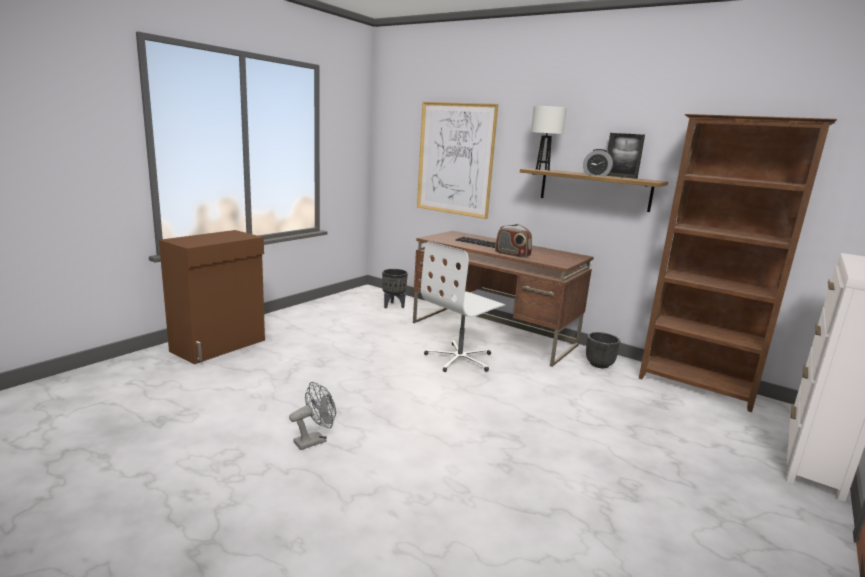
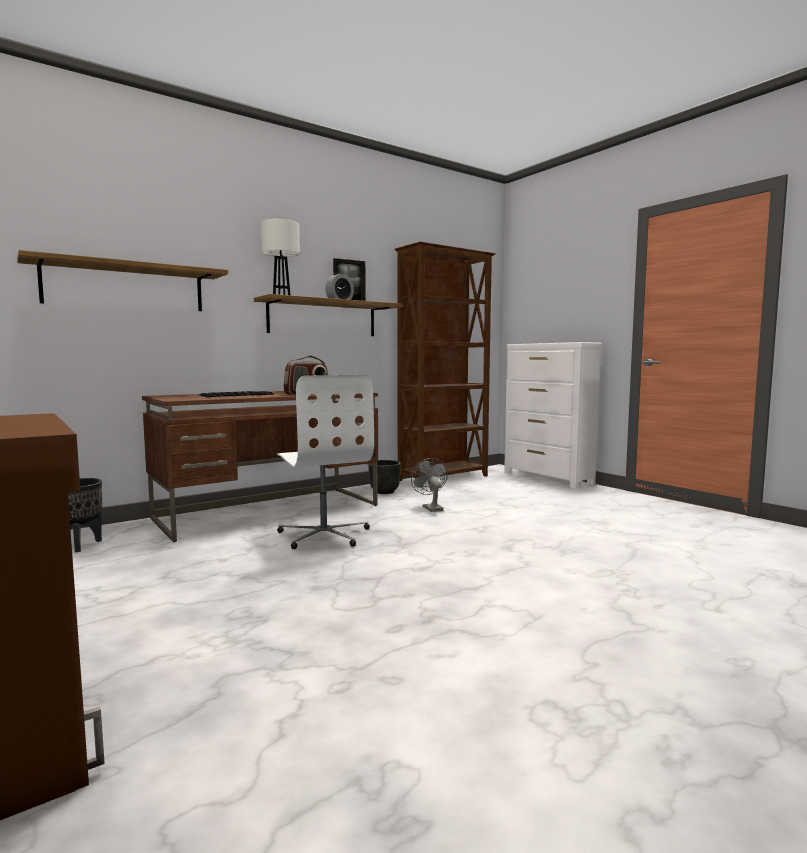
camera: 70 degrees left, 10 degrees down
(314, 440) = (510, 638): grey fan -> grey fan (430, 508)
(455, 159) = (125, 287): picture -> shelf

